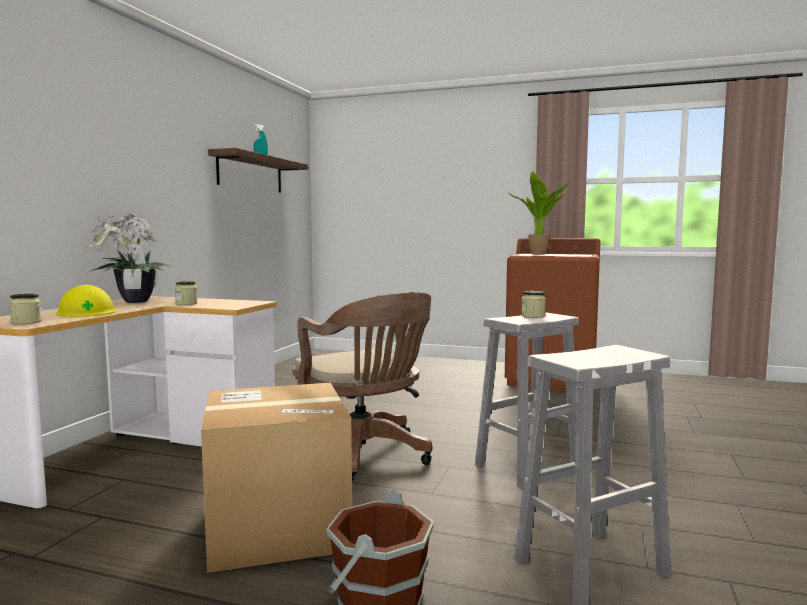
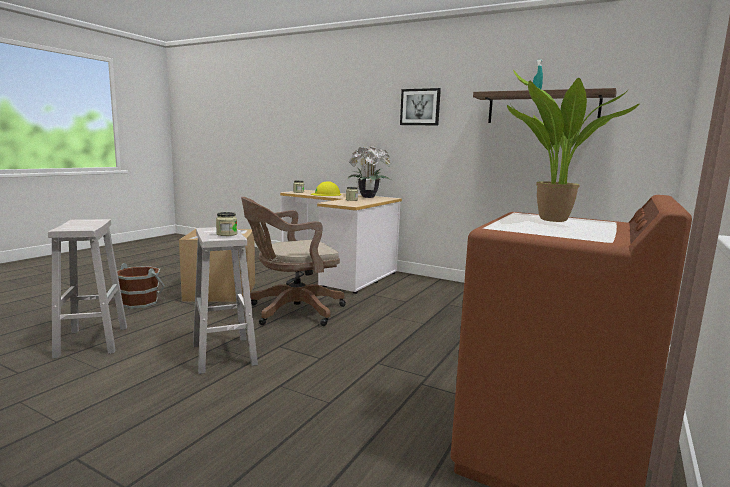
camera: 100 degrees right, 5 degrees up
(150, 153) = (420, 107): none -> picture

